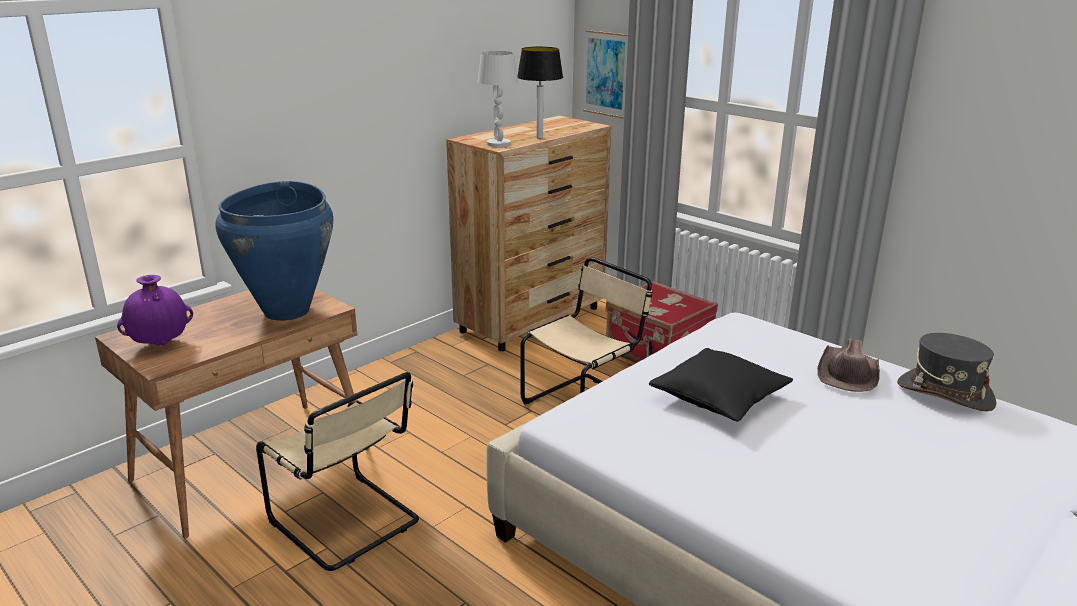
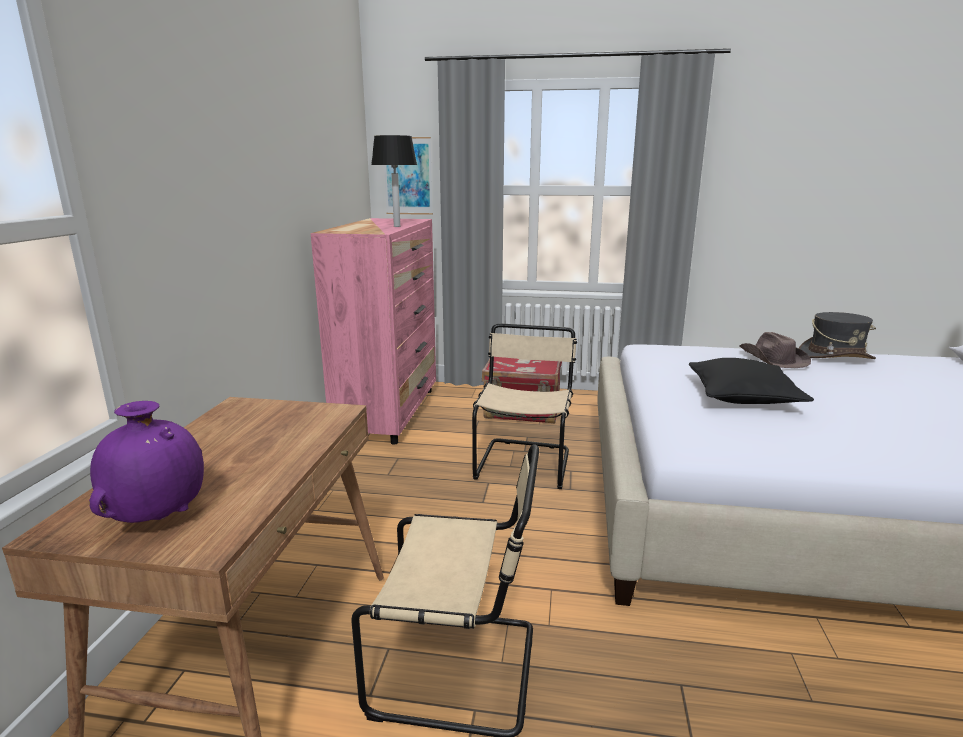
camera: 35 degrees left, 5 degrees down
(287, 311) = (289, 429): blue vase -> none
(499, 144) = (373, 231): white table lamp -> none
(532, 319) = (389, 412): brown dresser -> pink dresser

